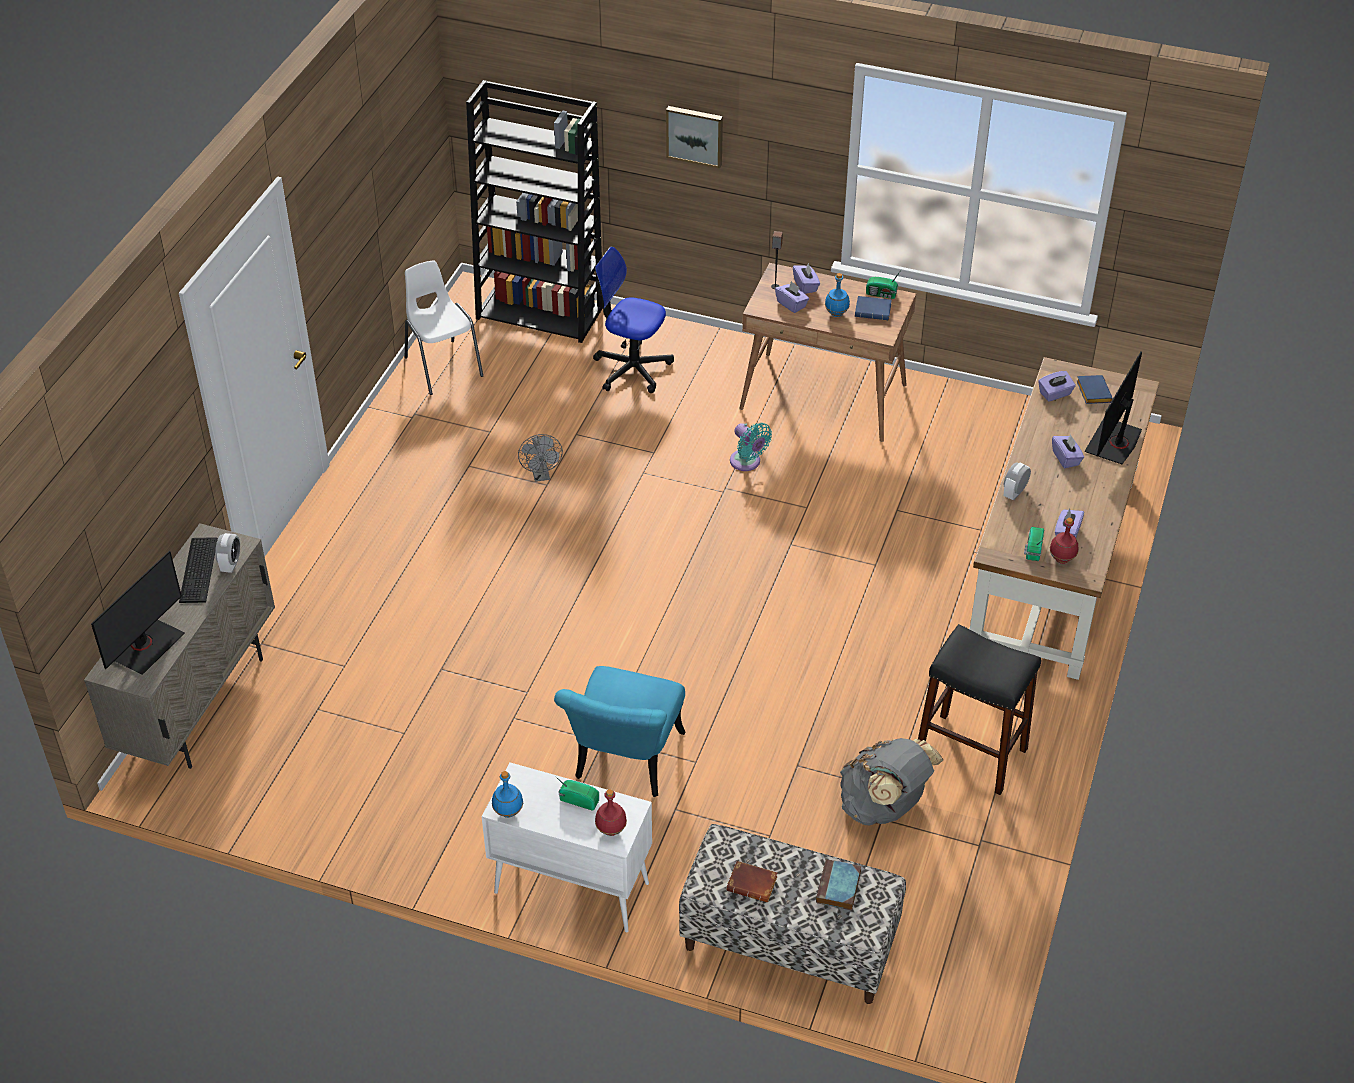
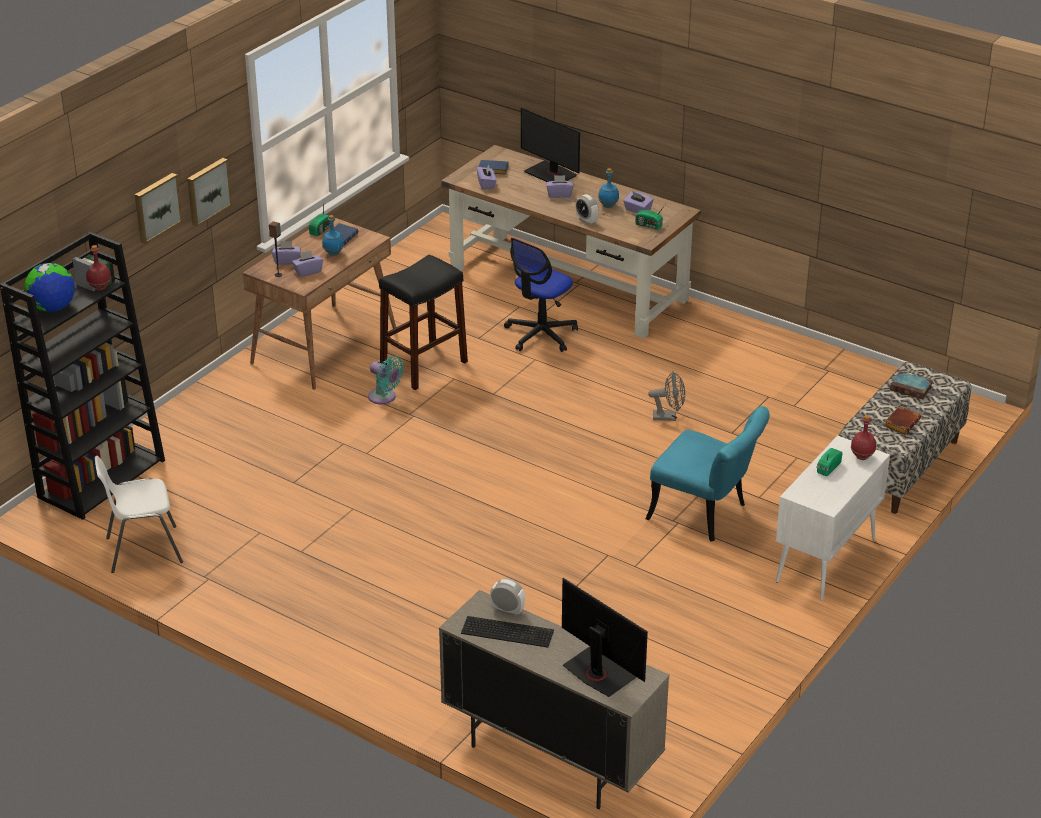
camera: 75 degrees left, 10 degrees down
(508, 812) = (832, 503): blue bottle -> blue bottle (608, 206)
(516, 134) = (53, 308): none -> globe
(541, 475) = (339, 510): grey fan -> grey fan (668, 417)
(632, 369) = (222, 437): office chair -> office chair (540, 335)
(747, 463) = (384, 397): turquoise fan -> turquoise fan turned 60 degrees clockwise
(769, 163) = (207, 191): none -> picture
(884, 806) = (783, 402): grey backpack -> none
(970, 753) = (743, 357): black stool -> black stool (423, 365)
(1061, 559) = (663, 217): red bottle -> red bottle (100, 288)

